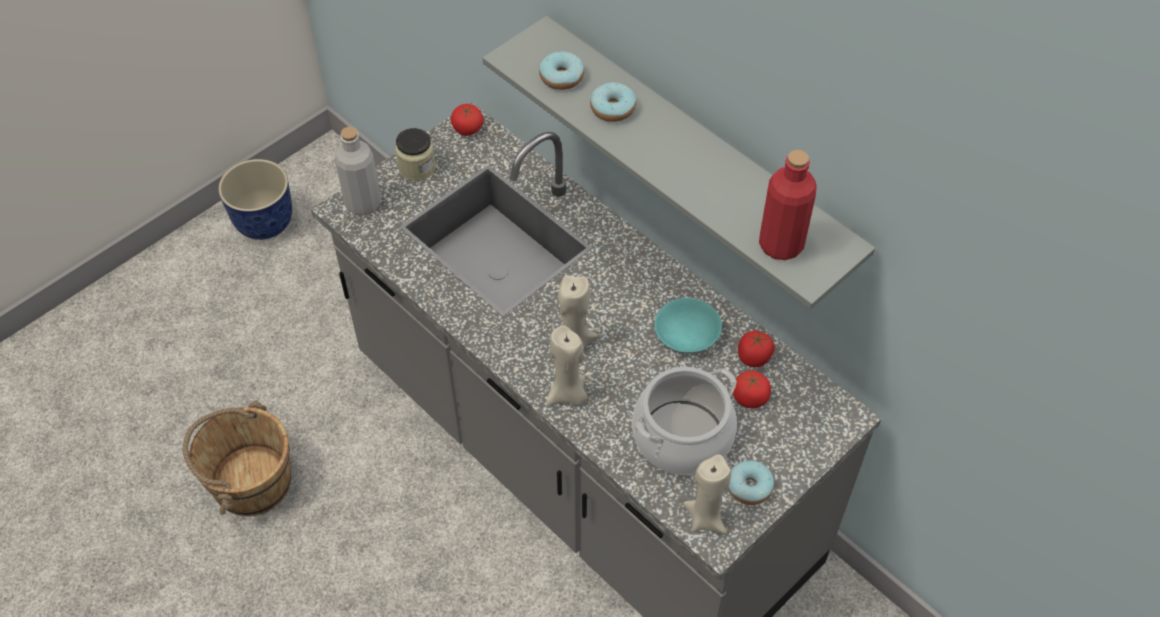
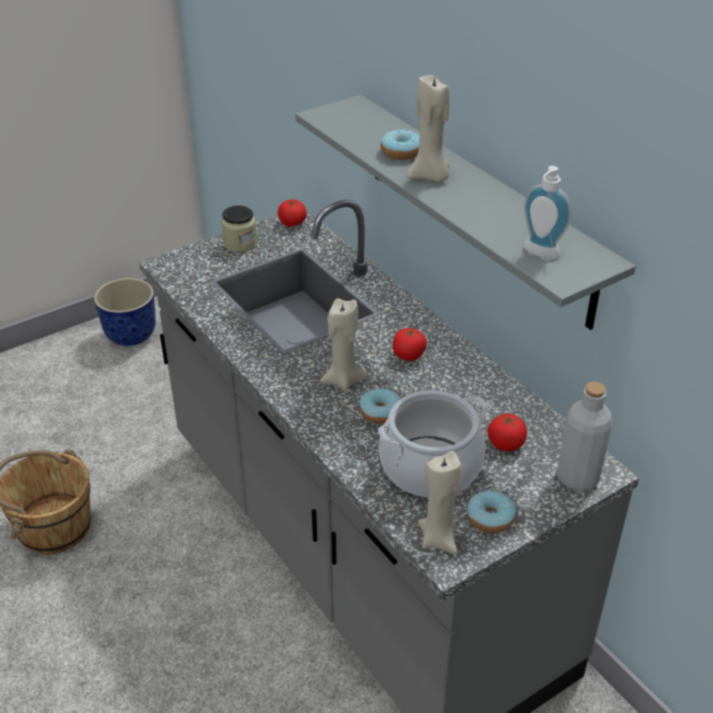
camera: 10 degrees right, 15 degrees down
(363, 203) = (185, 262): grey bottle -> grey bottle (577, 478)
(561, 77) = (361, 130): donut -> donut (380, 412)
(568, 395) = (326, 420): beige candle -> beige candle (430, 176)
(685, 334) = (452, 386): turquoise bowl -> none
(754, 357) = (516, 412): tomato -> tomato (408, 355)
(781, 244) = (539, 254): red bottle -> soap dispenser

